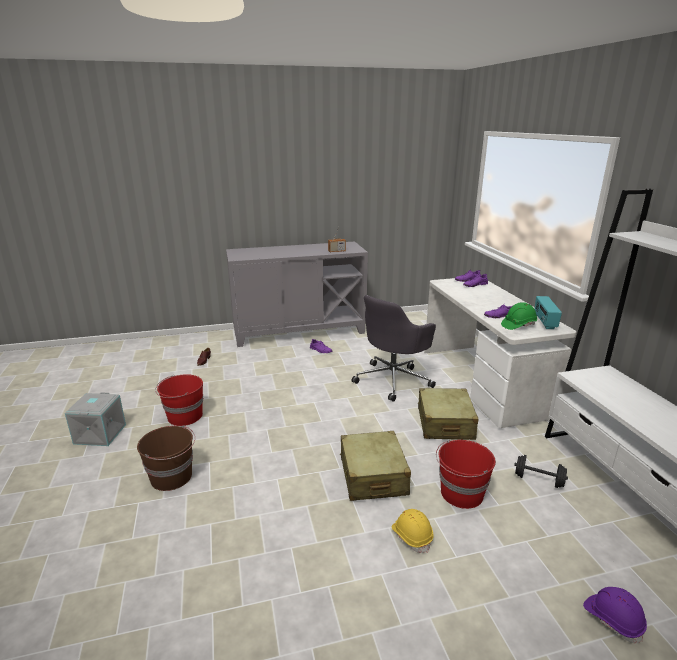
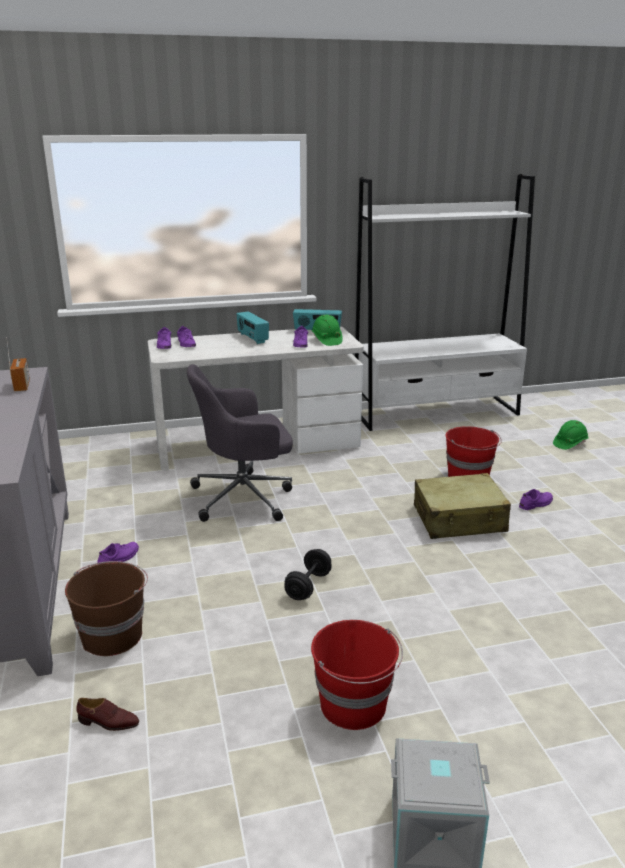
camera: 90 degrees left, 0 degrees up
(172, 477) = (521, 682): brown bucket -> brown bucket (113, 635)
(393, 380) = (244, 497): grey office chair -> grey office chair turned 120 degrees clockwise
(412, 536) = (536, 504): yellow hard hat -> purple shoe
(445, 423) = (352, 473): beige suitcase -> none
(503, 301) = (252, 338): none -> radio
(538, 480) = (436, 443): black dumbbell -> black dumbbell (308, 586)
(612, 619) = (569, 444): purple hard hat -> green hard hat

